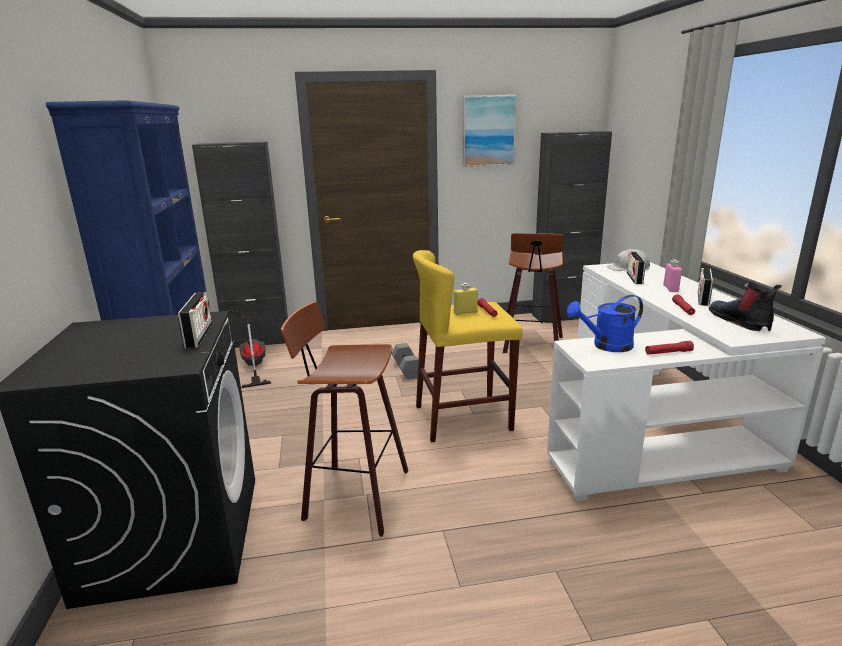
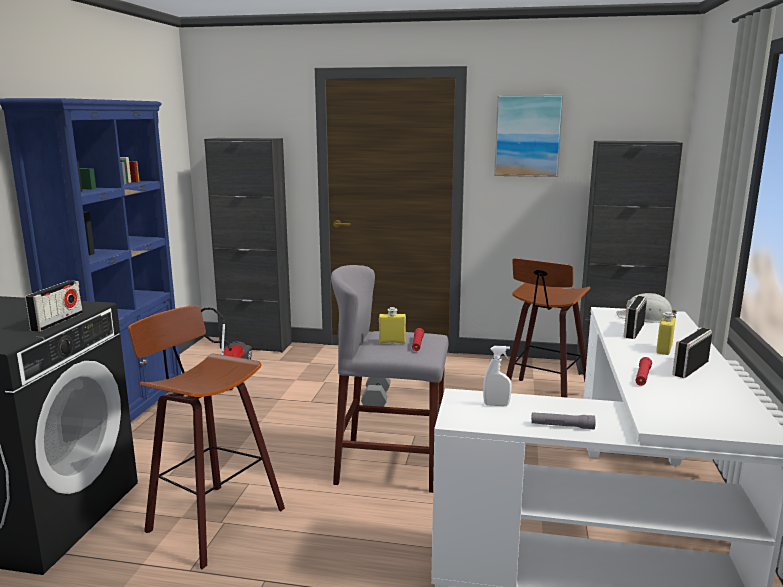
camera: 20 degrees right, 5 degrees down
(463, 418) = (390, 466): yellow stool -> grey stool
(606, 346) = (496, 405): blue watering can -> white spray bottle
(668, 352) = (562, 426): red flashlight -> grey flashlight
(670, 288) = (664, 349): pink bottle -> yellow bottle
(740, 321) = (699, 404): boot -> none

